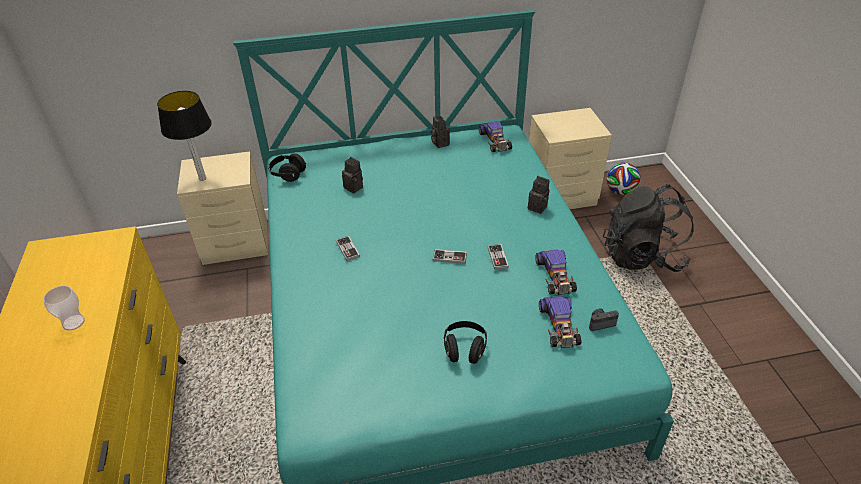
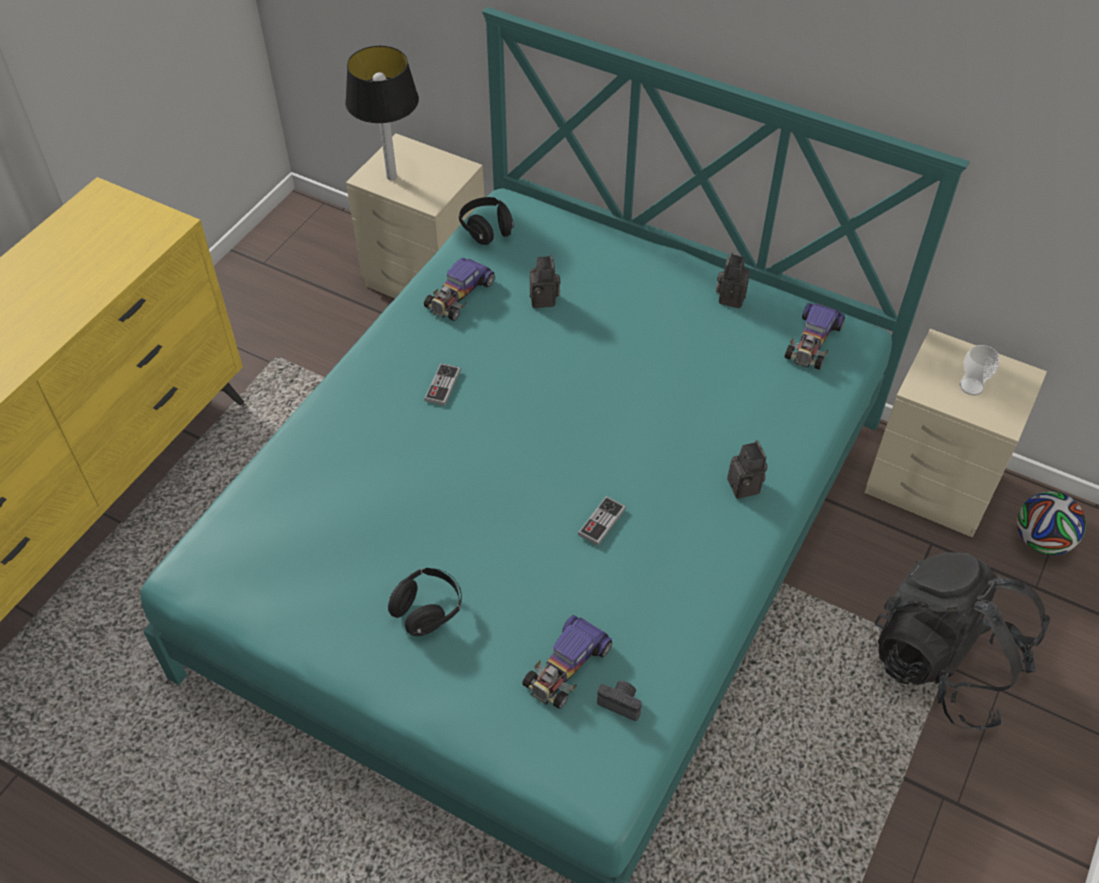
camera: 40 degrees right, 10 degrees up
(73, 322) = (47, 306): cup -> cup (971, 386)
(449, 257) = (543, 480): game controller -> none
(555, 276) = (643, 599): toy car -> toy car (459, 294)

